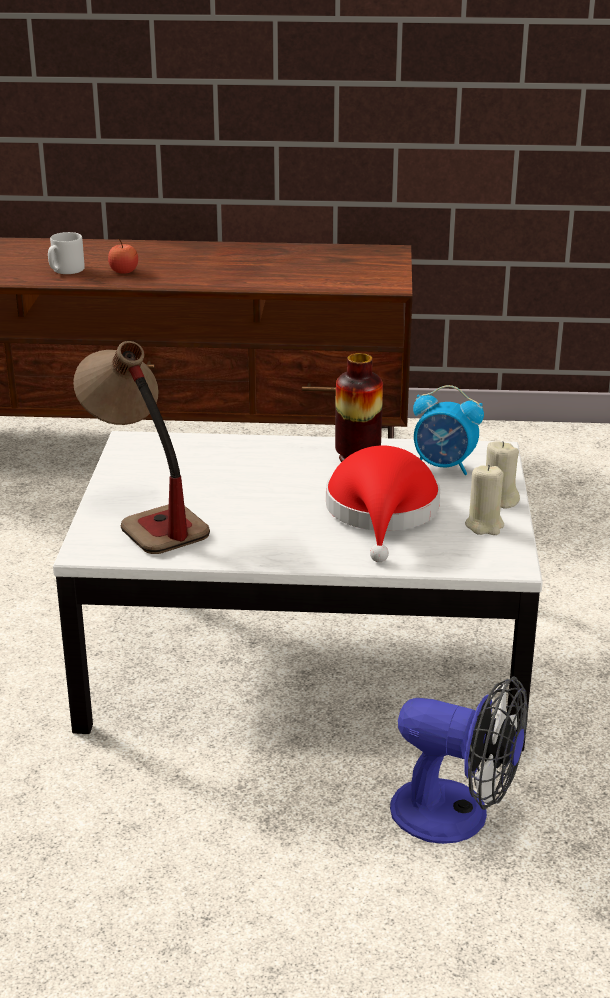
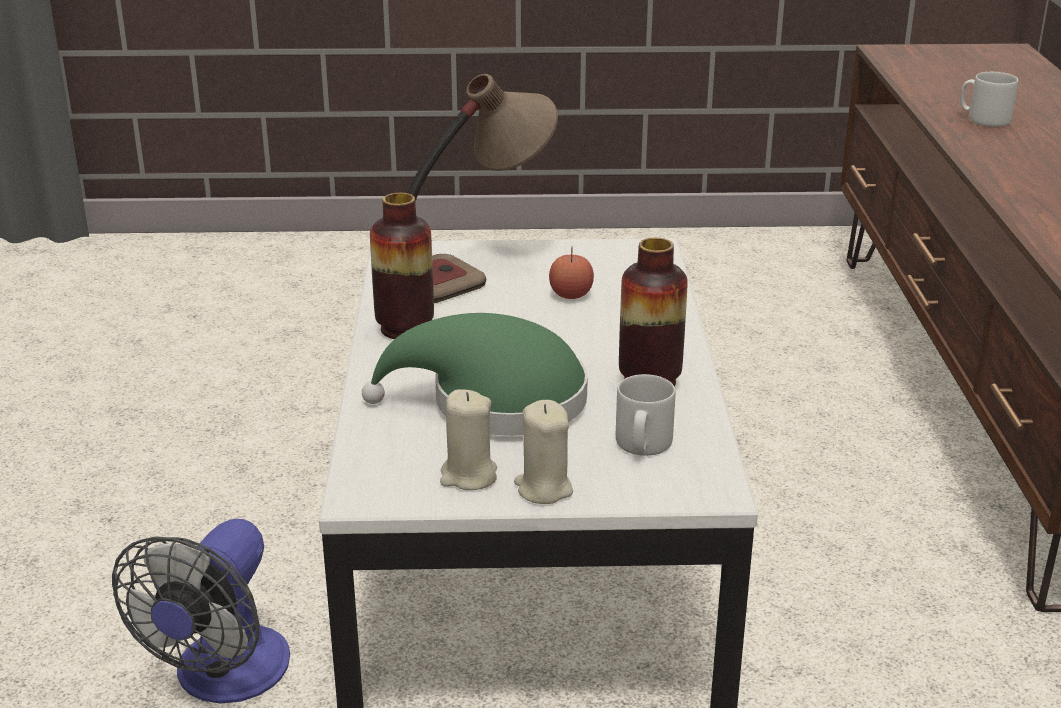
camera: 85 degrees right, 0 degrees up
(124, 271) = (1010, 146): apple -> apple (571, 295)
(253, 547) = (405, 329): none -> vase
(382, 513) = (495, 402): red hat -> green hat
(444, 467) = (642, 446): alarm clock -> grey mug

